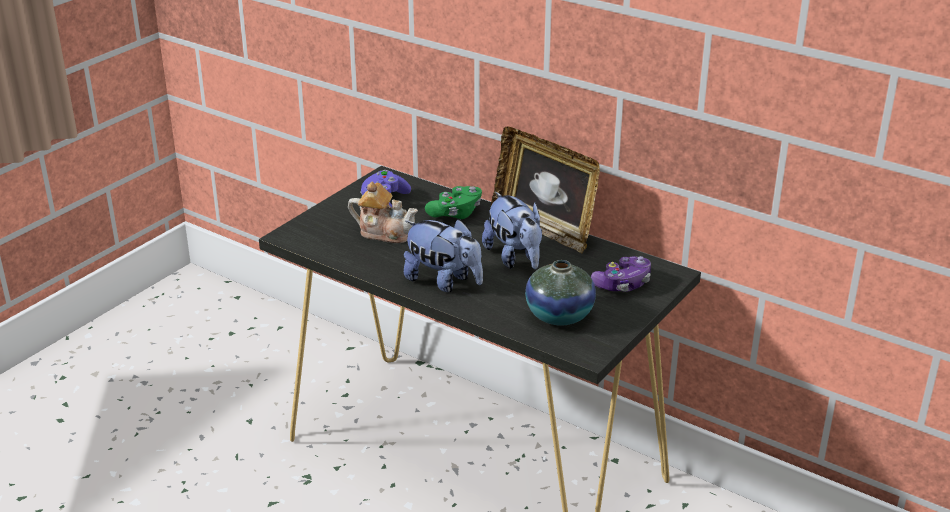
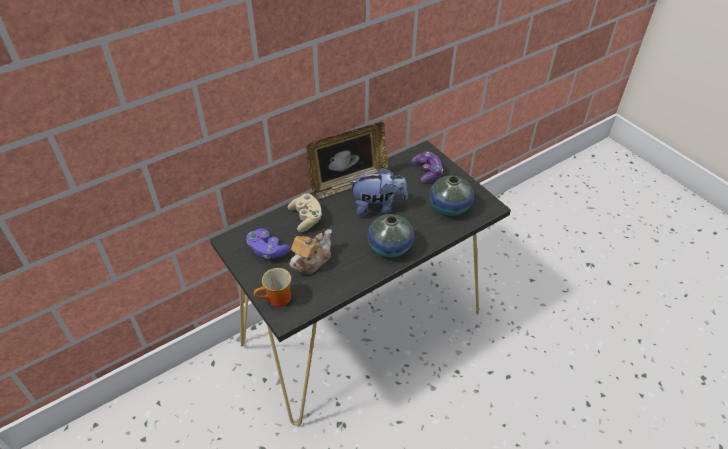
camera: 70 degrees left, 15 degrees up
(310, 225) = (277, 300): none -> mug
(443, 281) = (390, 247): plush toy -> vase
(455, 213) = (306, 218): green game controller -> beige game controller

